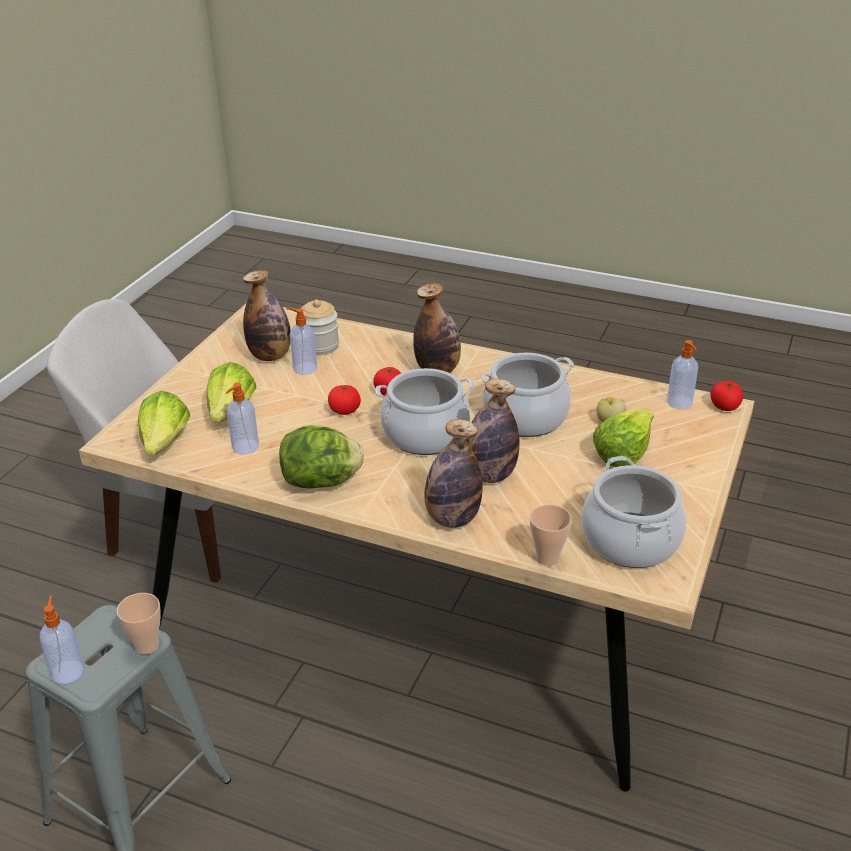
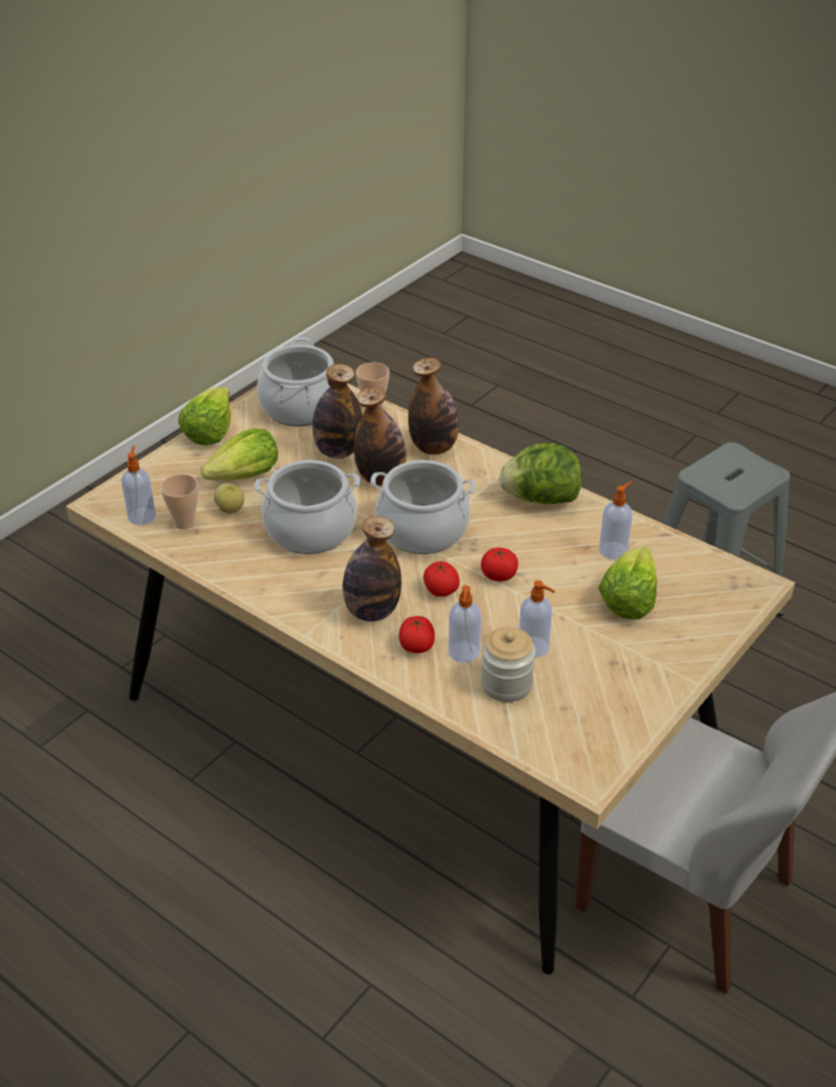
camera: 165 degrees left, 5 degrees up
(68, 671) = (755, 465): soap dispenser -> soap dispenser (463, 653)
(147, 645) = (696, 471): cup -> cup (184, 523)
(165, 442) = (700, 572): lettuce -> lettuce (209, 431)
(270, 356) = (575, 679): bottle -> bottle (338, 451)
(725, 406) = (102, 504): tomato -> tomato (416, 646)

